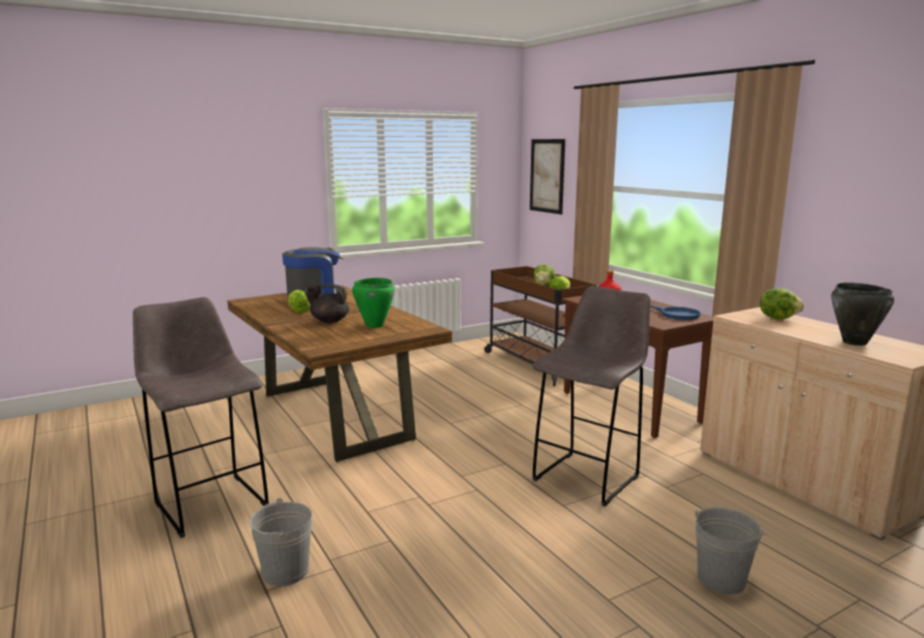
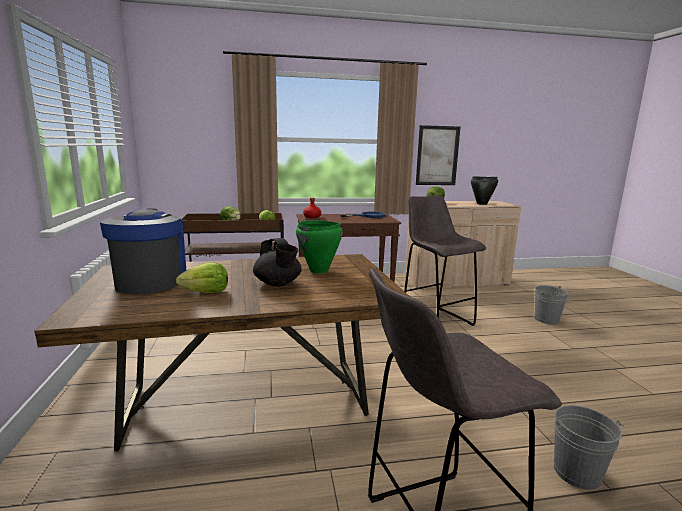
camera: 70 degrees left, 0 degrees up
(329, 321) = (278, 284): black teapot -> black teapot turned 45 degrees counterclockwise
(547, 176) = (180, 130): picture -> picture (437, 156)

